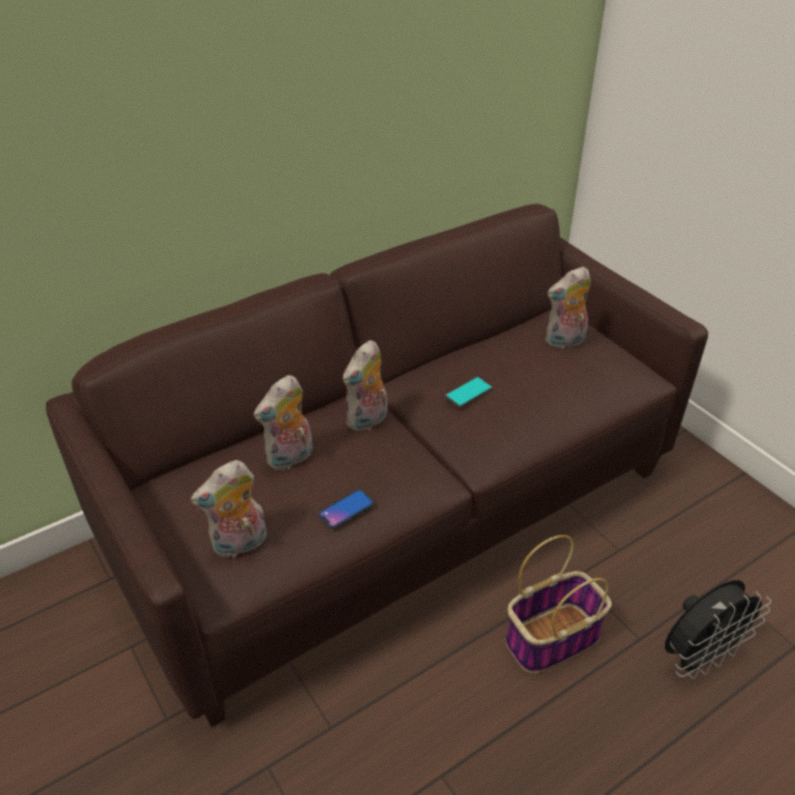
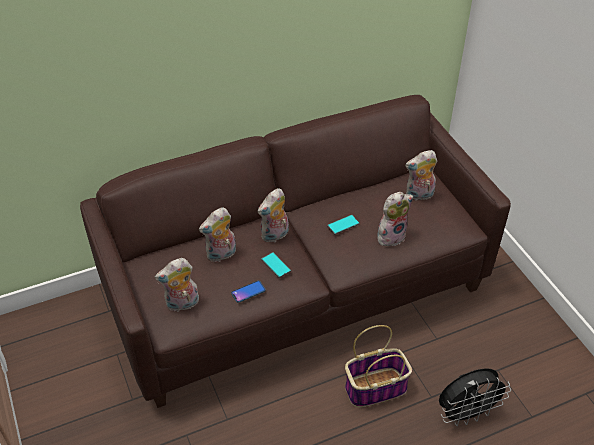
camera: 10 degrees right, 5 degrees up
(380, 463) = (275, 265): none -> phone
(543, 399) = (391, 236): none -> plush toy

